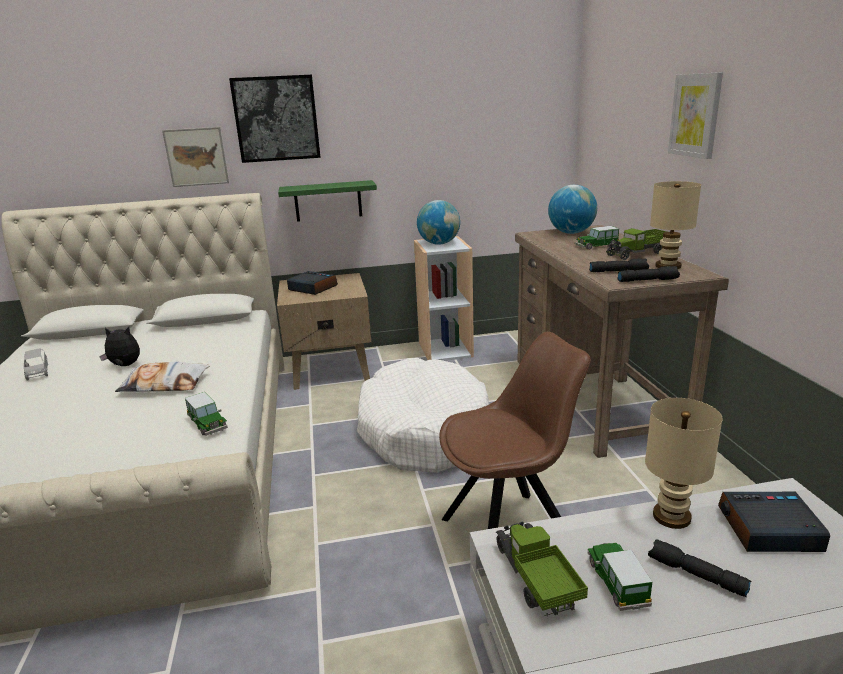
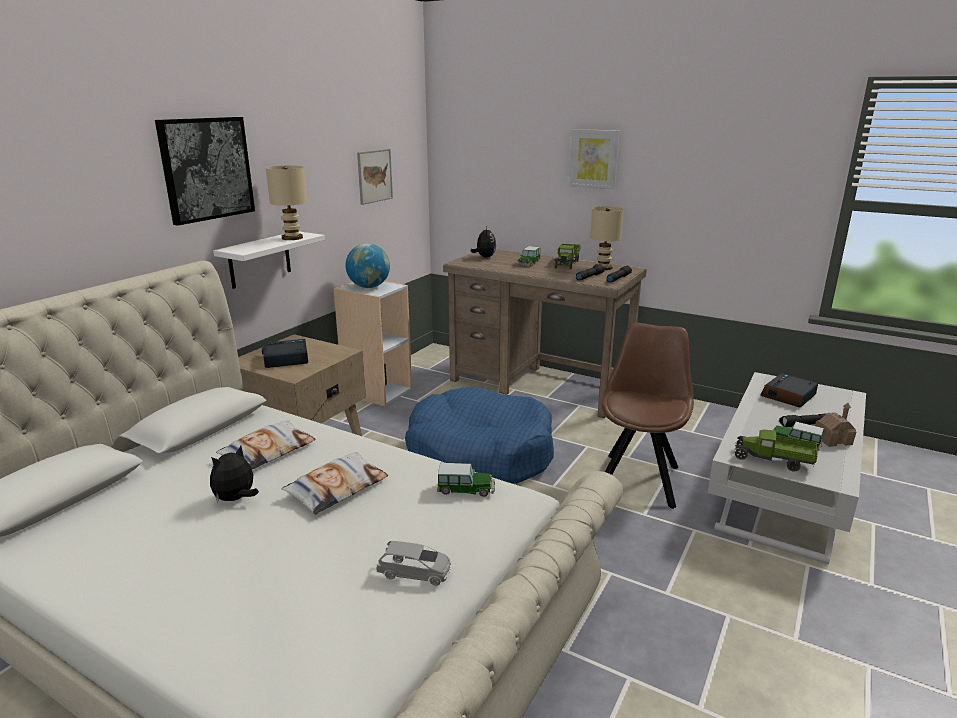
camera: 50 degrees left, 0 degrees up
(37, 372) = (127, 557): grey toy car -> grey toy car (415, 573)
(195, 346) = (268, 451): none -> pillow
(196, 157) = (119, 223): picture -> picture (374, 176)
(328, 201) = (260, 260): green shelf -> white shelf
(423, 430) = (480, 452): white dog bed -> blue dog bed
(571, 233) = (484, 257): globe -> plush toy
(672, 516) = (756, 408): beige table lamp -> beige table lamp (292, 238)
(692, 616) = (832, 439): none -> toy house

